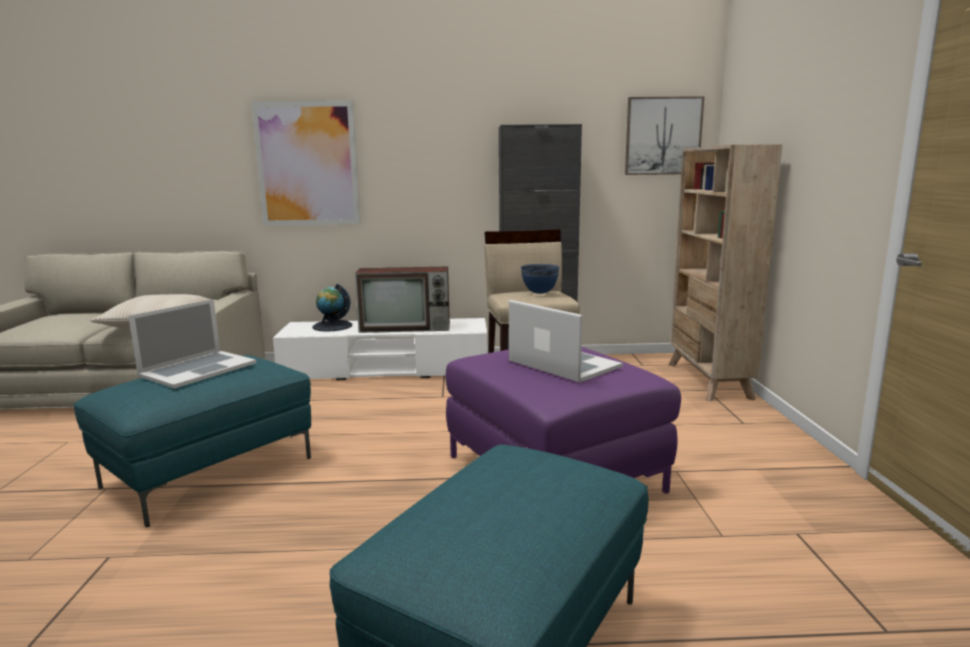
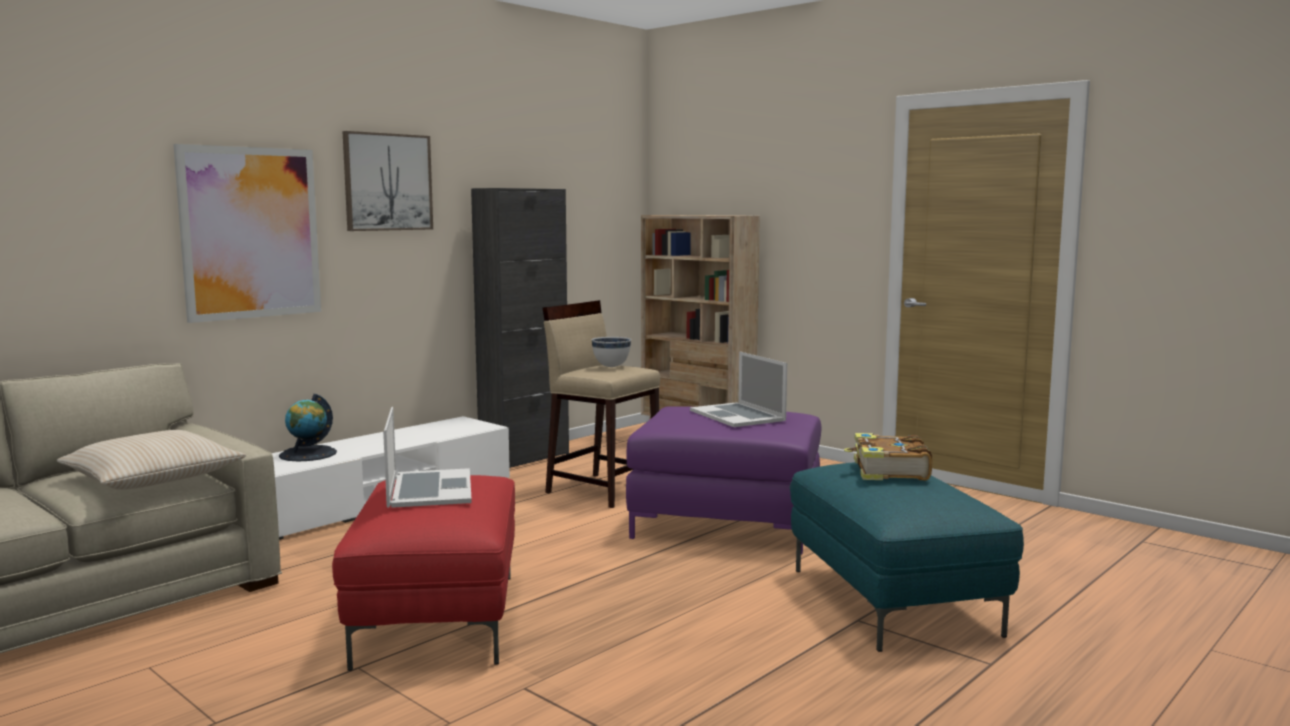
camera: 45 degrees left, 5 degrees down
(209, 471) = (435, 618): turquoise ottoman -> red ottoman
(407, 327) = (407, 438): television -> none
(525, 482) = (888, 471): none -> book
(540, 293) = (611, 366): blue bowl -> white bowl
(563, 364) = (738, 415): laptop -> laptop turned 120 degrees counterclockwise
(663, 136) = (607, 201): picture -> picture (387, 182)

